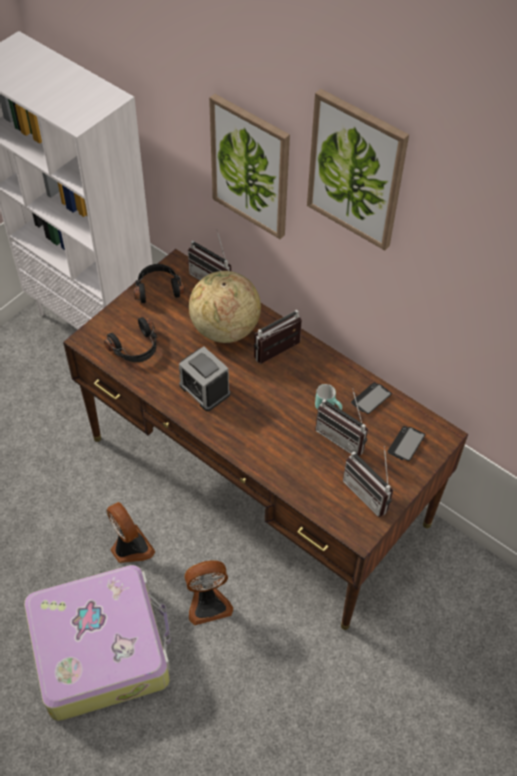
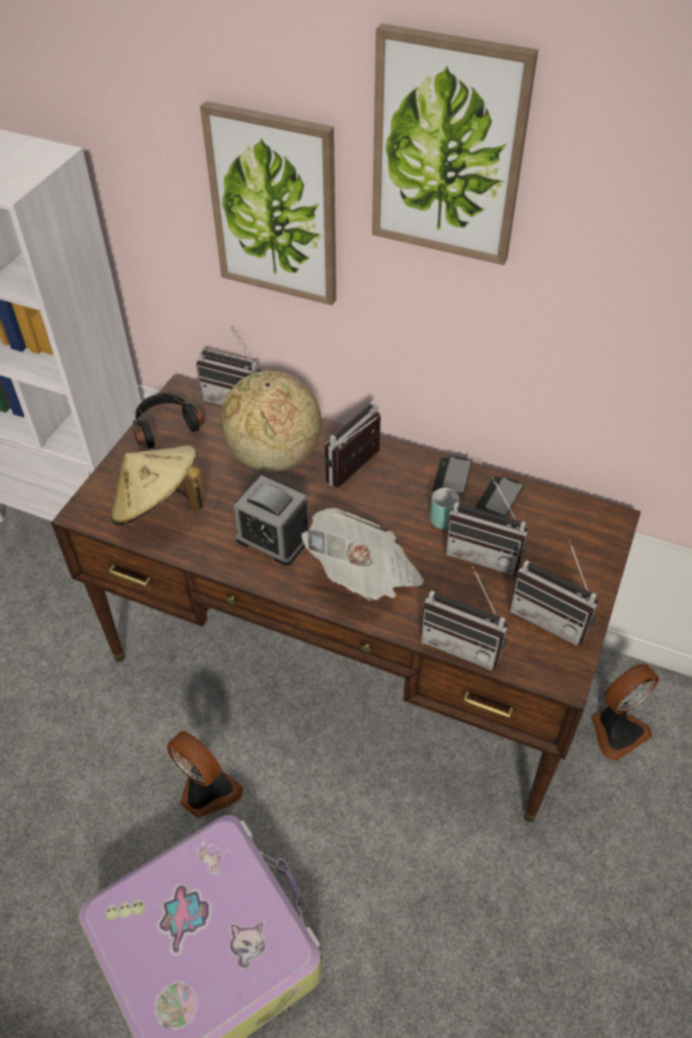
camera: 15 degrees left, 5 degrees down
(136, 348) = (159, 507): black headphones -> beige hat
(208, 603) = (338, 839): fan -> fan (616, 730)
(256, 430) = (364, 574): none -> newspaper
(304, 494) = (464, 642): none -> radio
(406, 444) = (569, 543): phone -> phone (452, 477)

